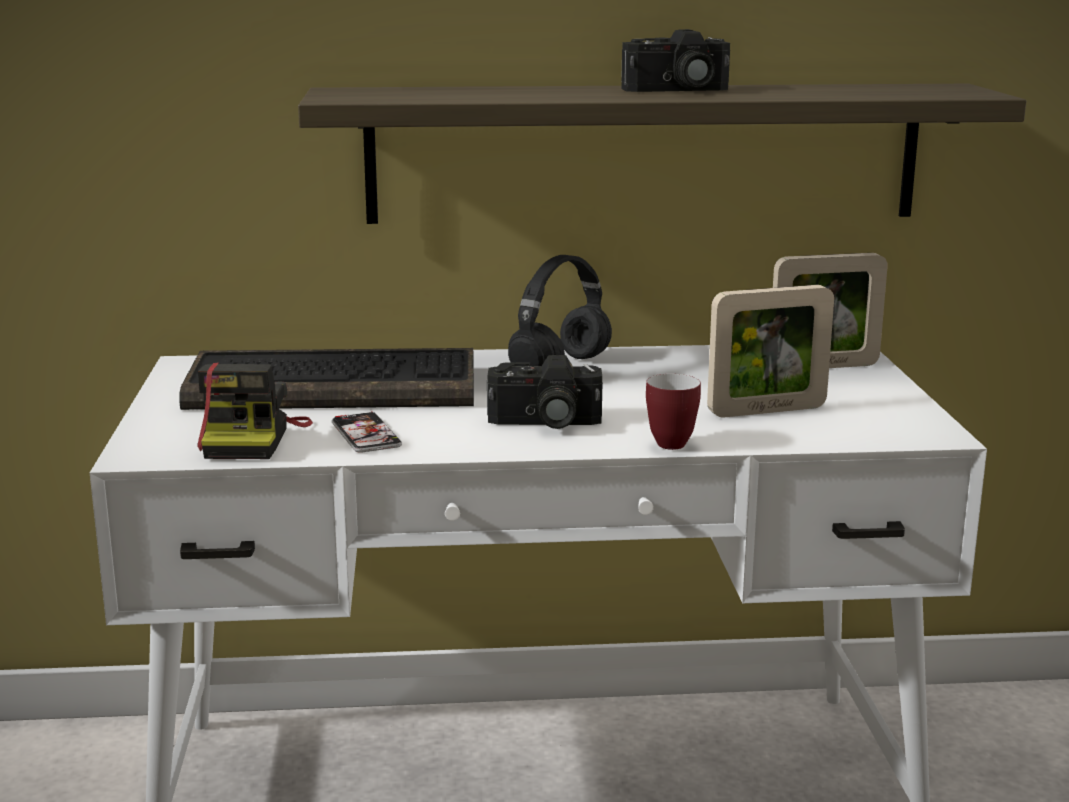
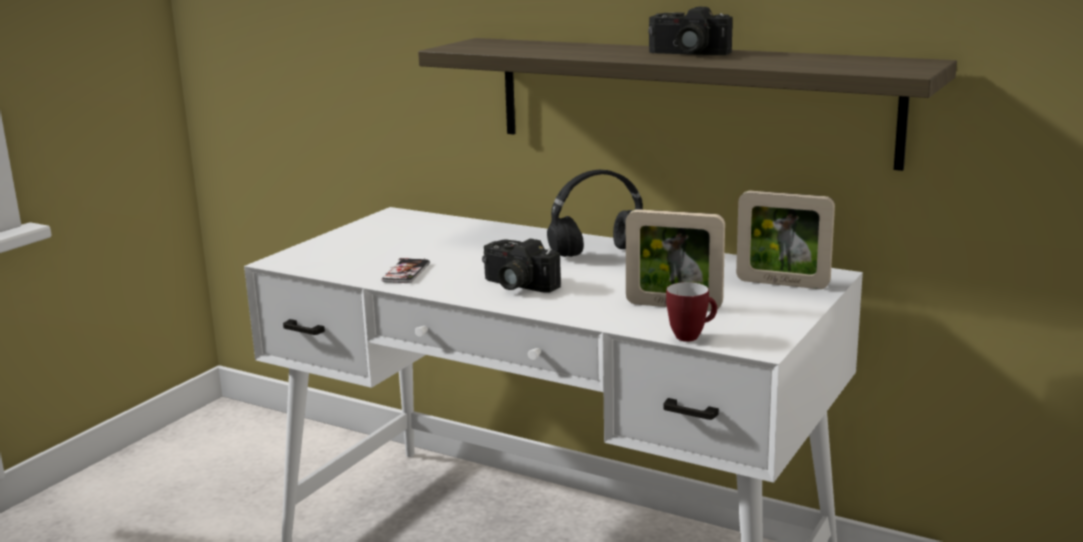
camera: 35 degrees right, 0 degrees up
(252, 439) = (346, 263): camera -> none
(337, 387) = (444, 241): keyboard -> none
(673, 442) = (569, 313): mug -> mug (691, 336)

